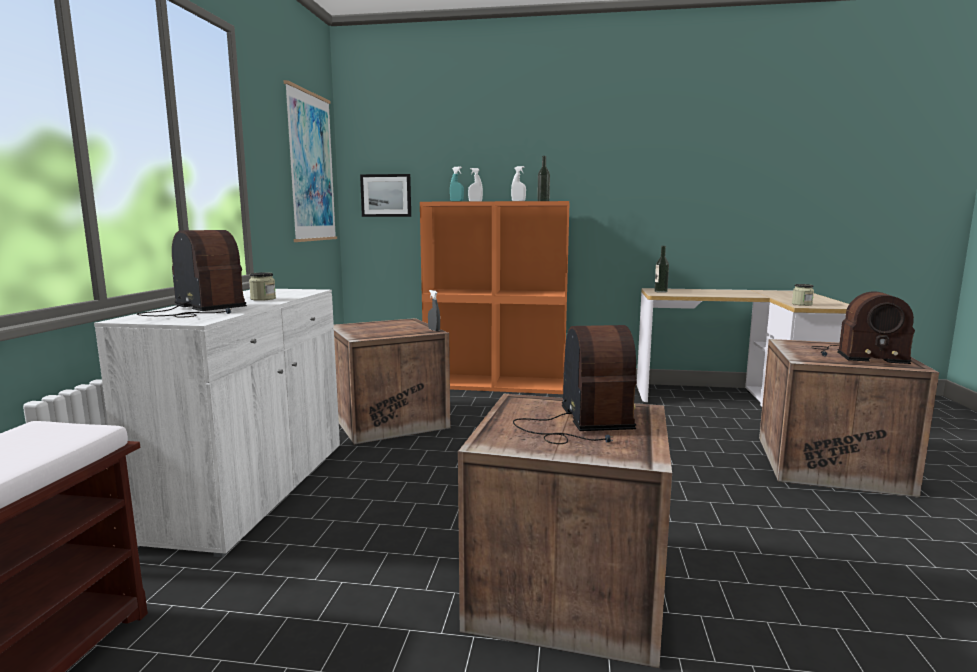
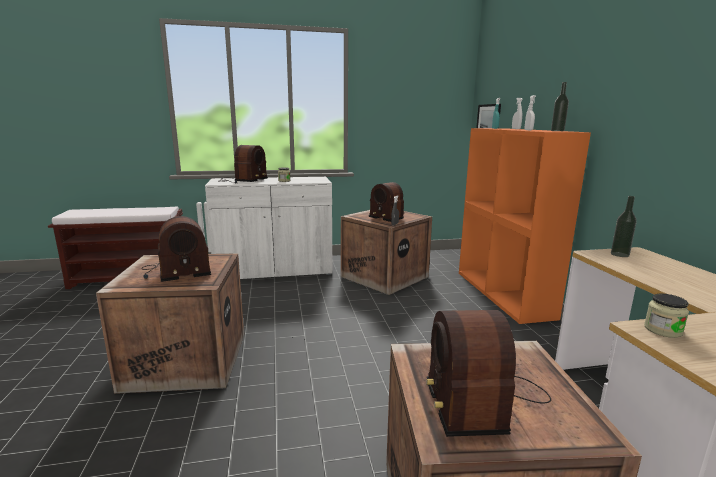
camera: 70 degrees right, 5 degrees up
(311, 167) = (430, 103): picture -> none
(388, 328) = (386, 216): none -> radio

